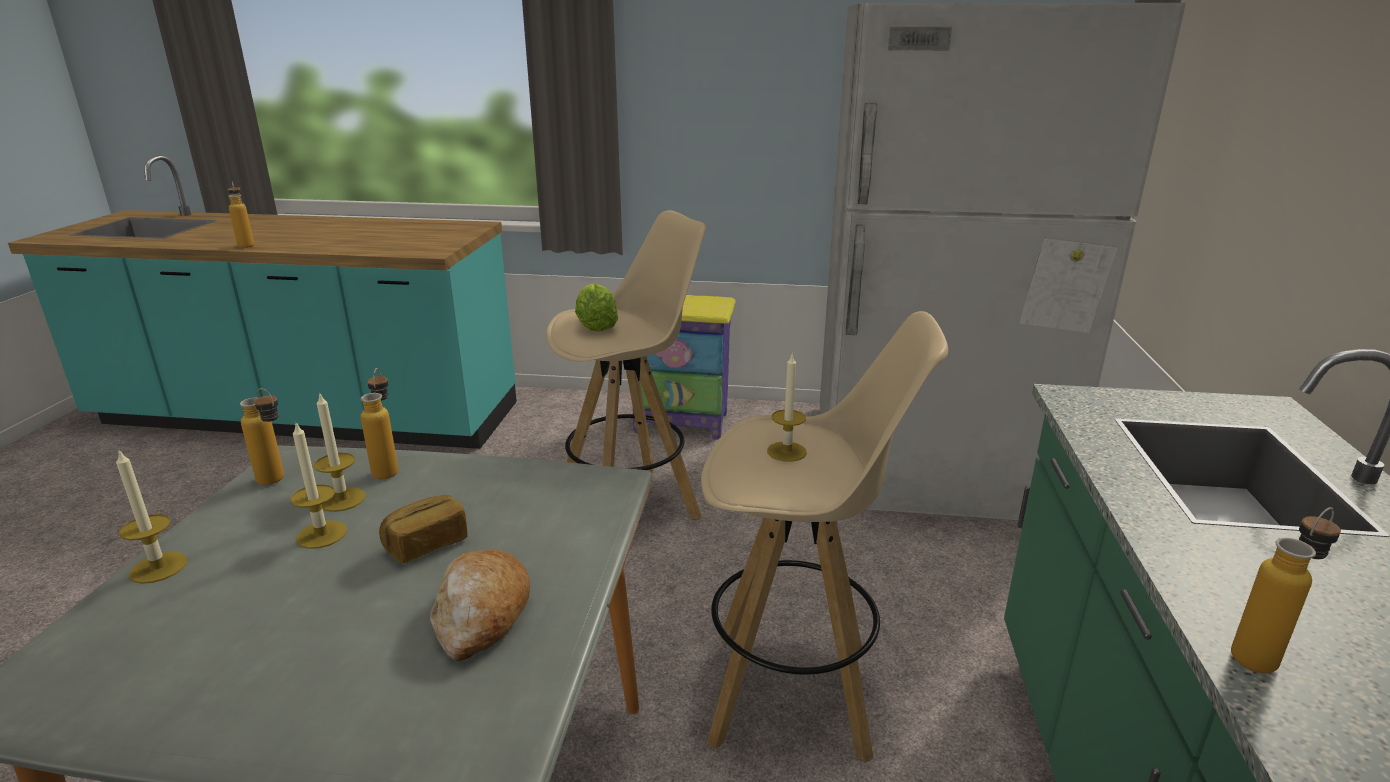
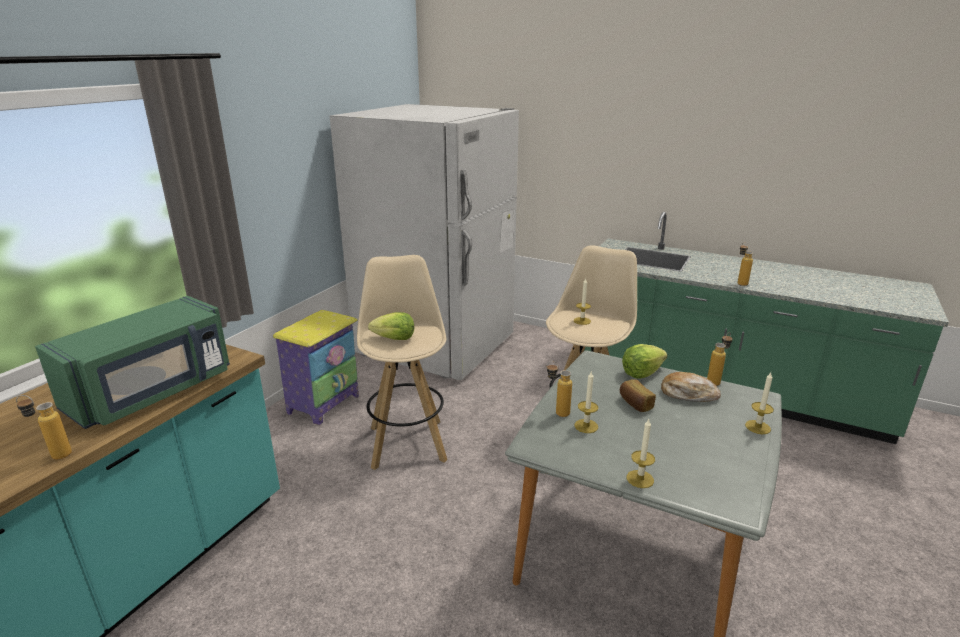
camera: 70 degrees left, 0 degrees up
(278, 482) = (558, 447): bottle -> bottle (716, 381)
(321, 534) = (619, 431): candle -> candle (757, 427)
(355, 244) = (153, 392): none -> green microwave
(567, 544) = (642, 373): none -> lettuce

